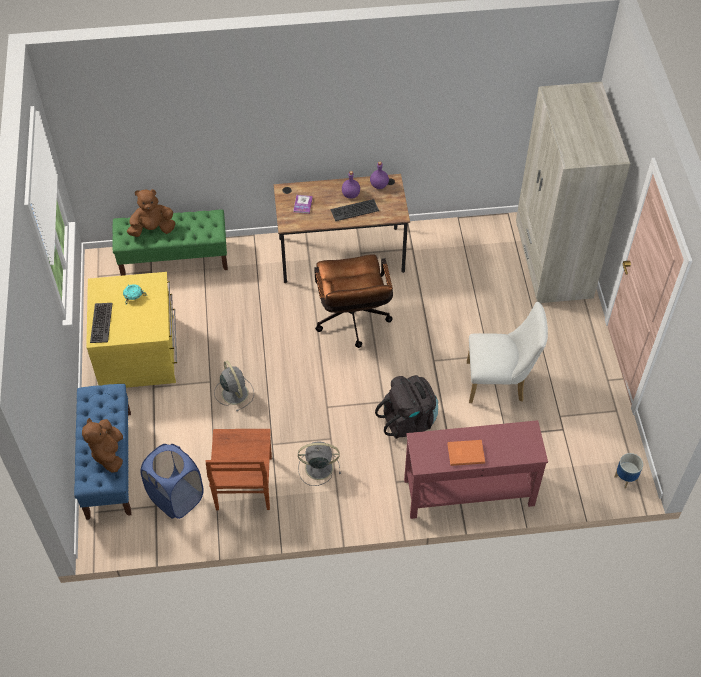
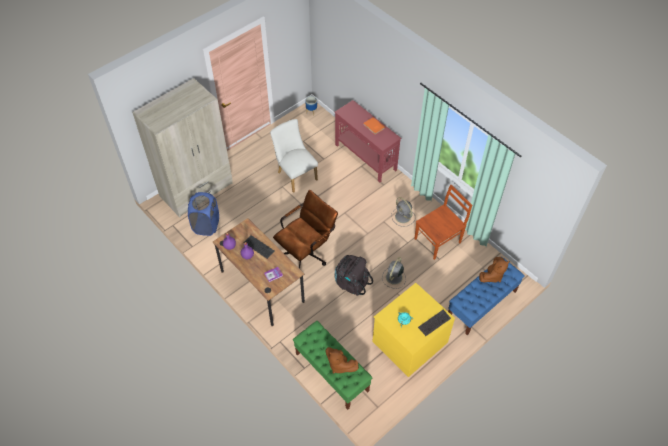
camera: 125 degrees left, 0 degrees up
(176, 497) = (470, 262): blue laundry basket -> blue laundry basket (206, 225)
(409, 420) = (346, 197): black backpack -> black backpack (351, 283)

